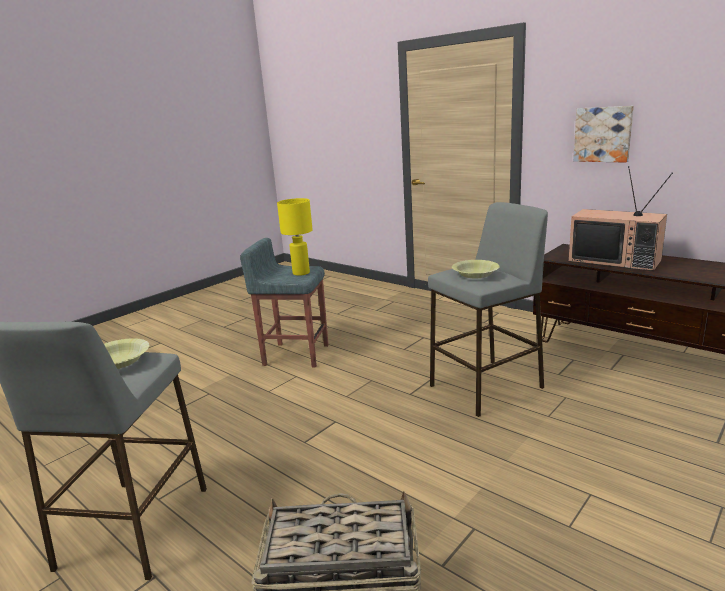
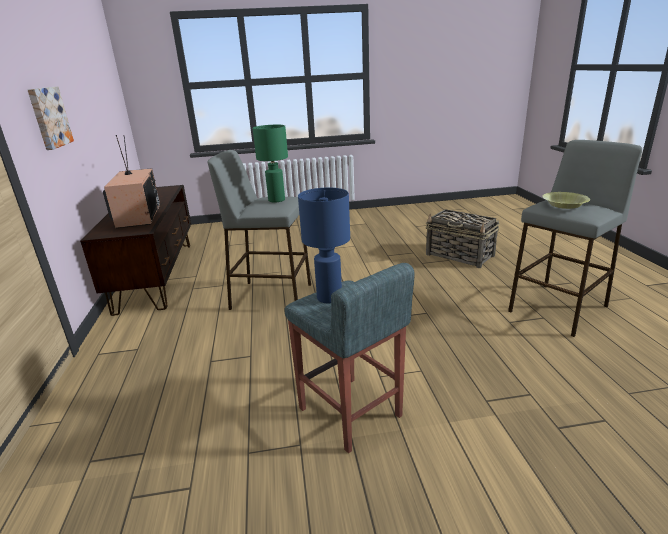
camera: 140 degrees left, 5 degrees up
(301, 273) = (329, 298): yellow table lamp -> blue table lamp
(475, 275) = (277, 200): yellow bowl -> green table lamp

